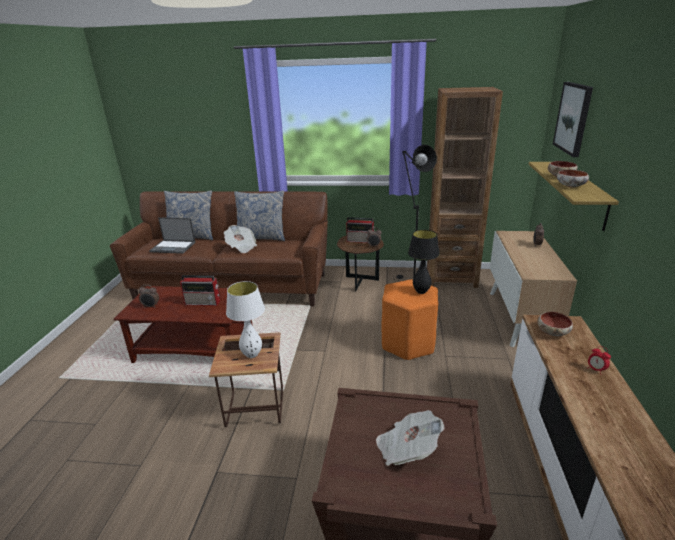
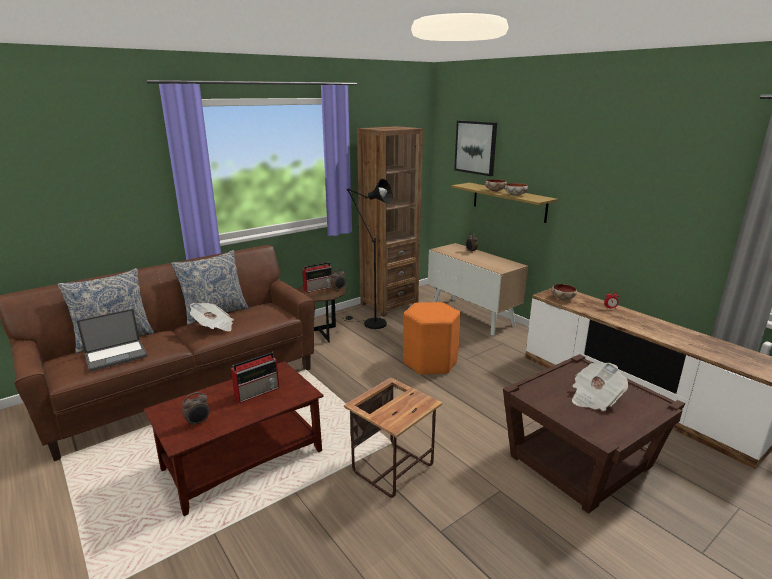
camera: 45 degrees left, 5 degrees down
(252, 355) = (402, 402): white table lamp -> none
(421, 292) = (439, 308): black table lamp -> none

